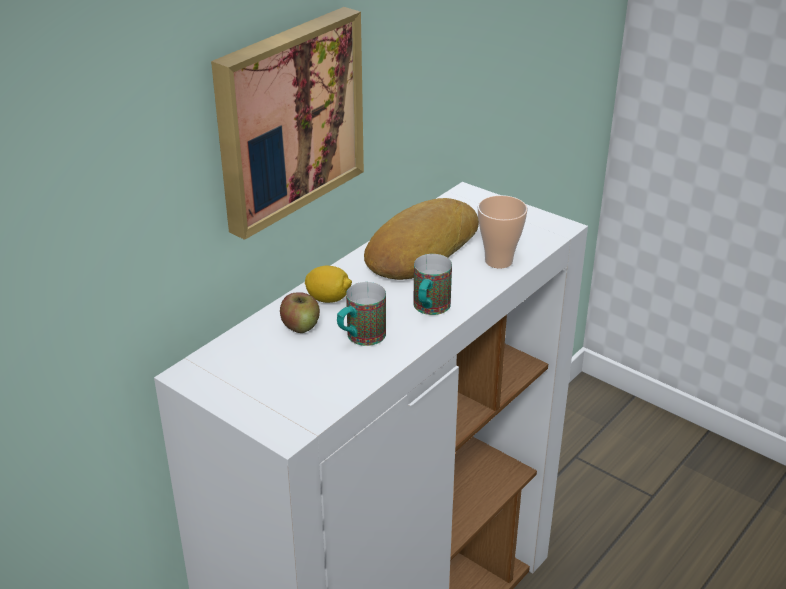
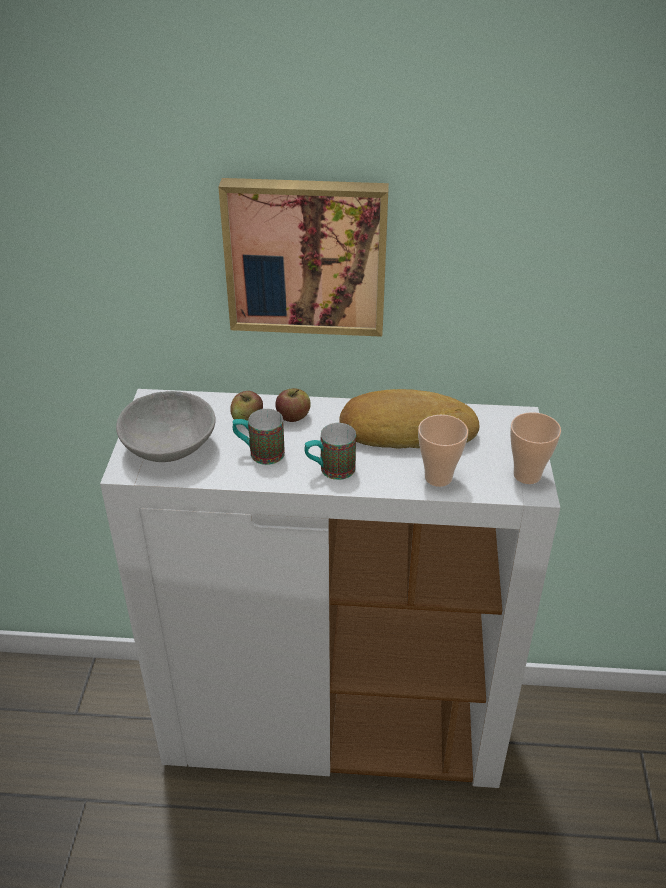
camera: 55 degrees right, 5 degrees up
(285, 389) = (170, 447): none -> grey bowl
(328, 298) = (293, 416): lemon -> apple
(538, 222) = (527, 475): none -> cup

